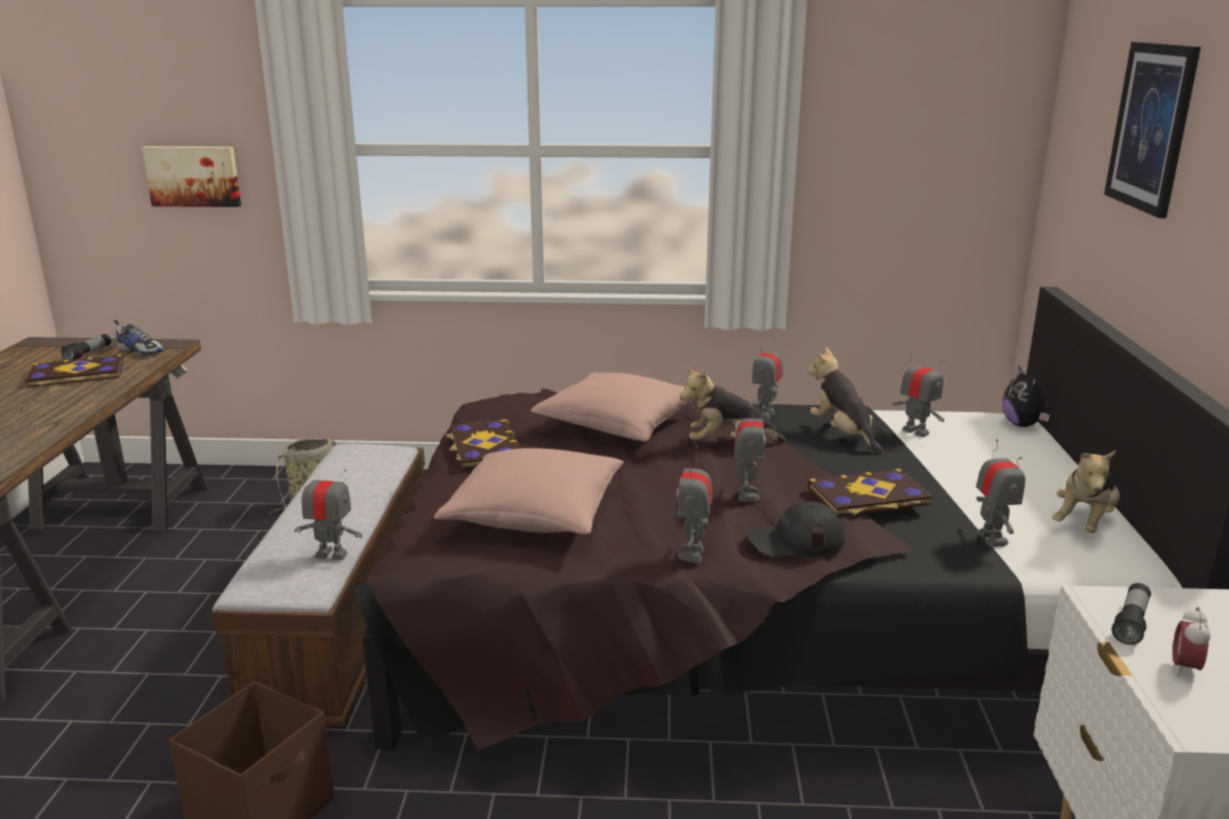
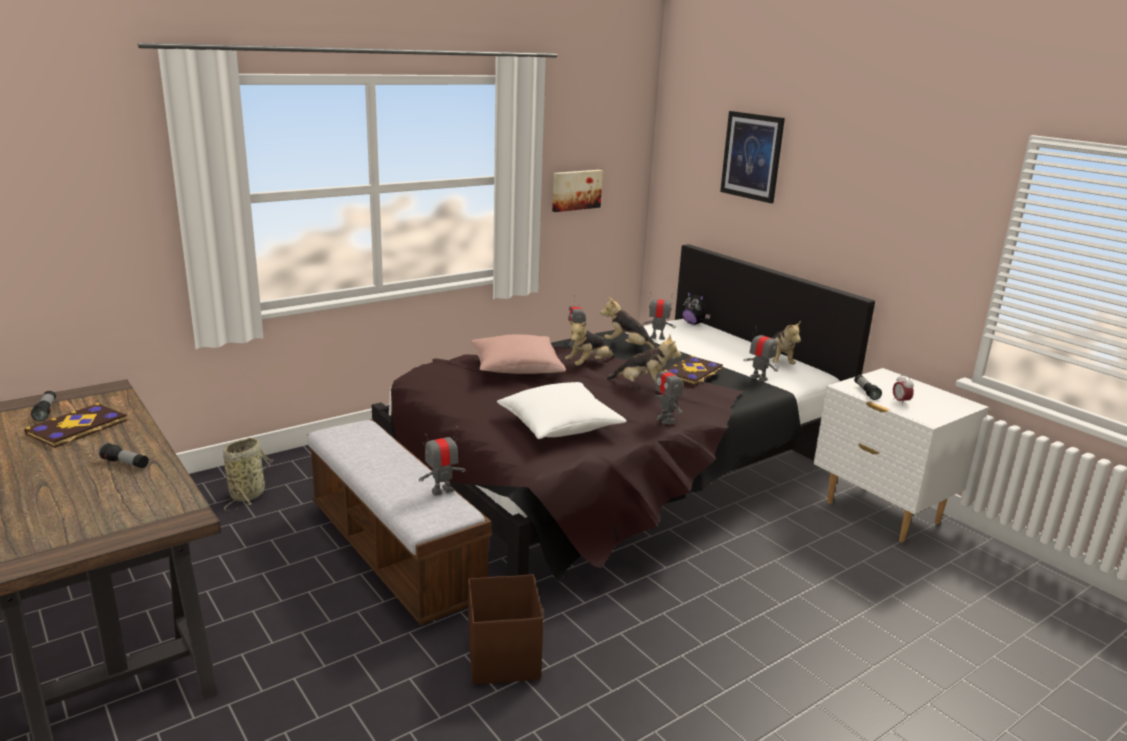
camera: 40 degrees left, 0 degrees up
(36, 418) = (125, 464): none -> flashlight
(141, 351) = (95, 398): shoe -> none
(194, 176) = (85, 235): picture -> picture (576, 190)
(484, 447) = (465, 400): book -> none
(534, 515) = (560, 426): pink pillow -> white pillow
(747, 494) = (642, 386): toy robot -> plush toy
(795, 541) = (697, 401): black cap -> none

